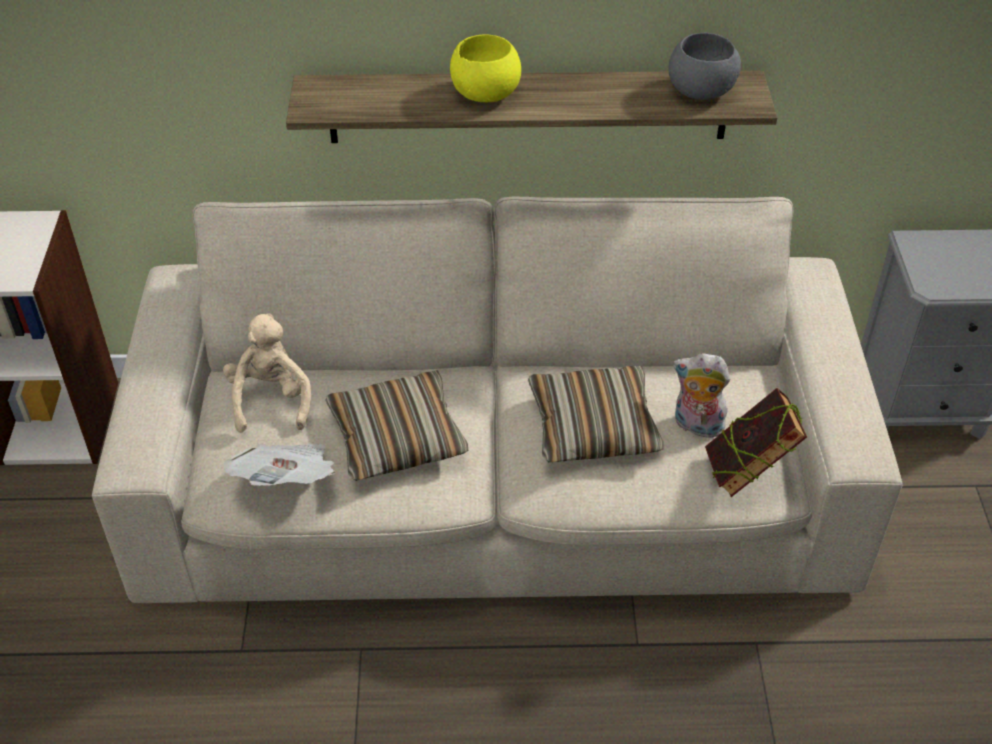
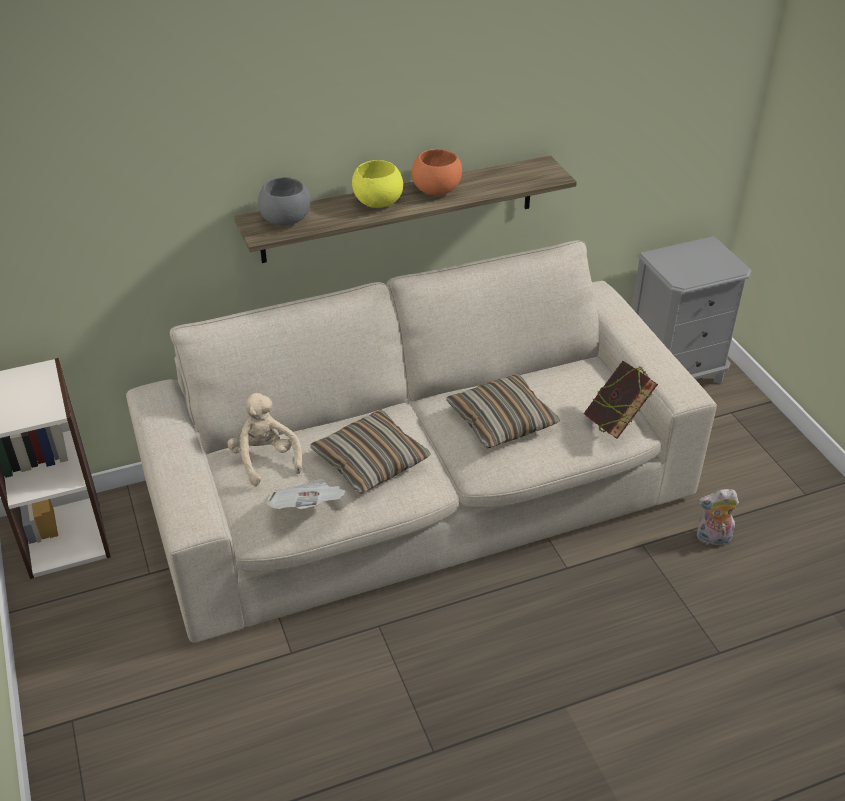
camera: 20 degrees left, 5 degrees down
(575, 92) = (437, 190): none -> orange bowl
(696, 426) = (568, 404): plush toy -> plush toy (712, 539)
(701, 92) = (520, 175): grey bowl -> grey bowl (286, 220)

